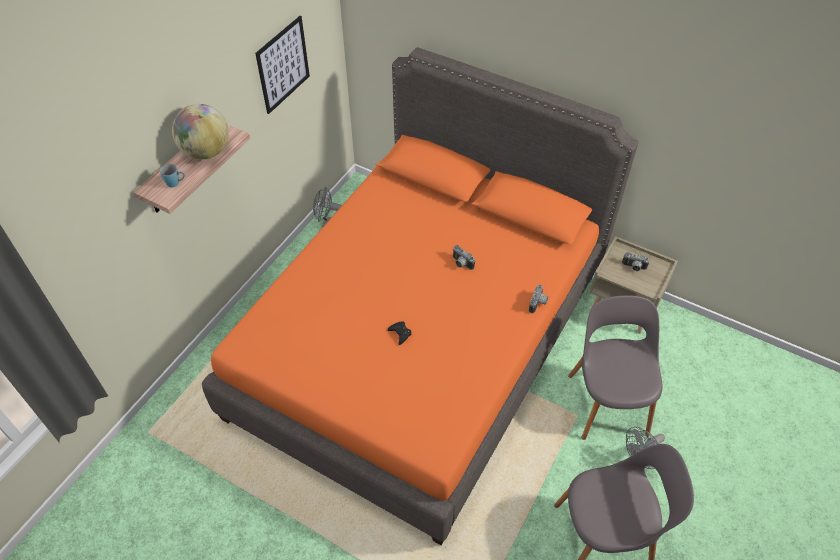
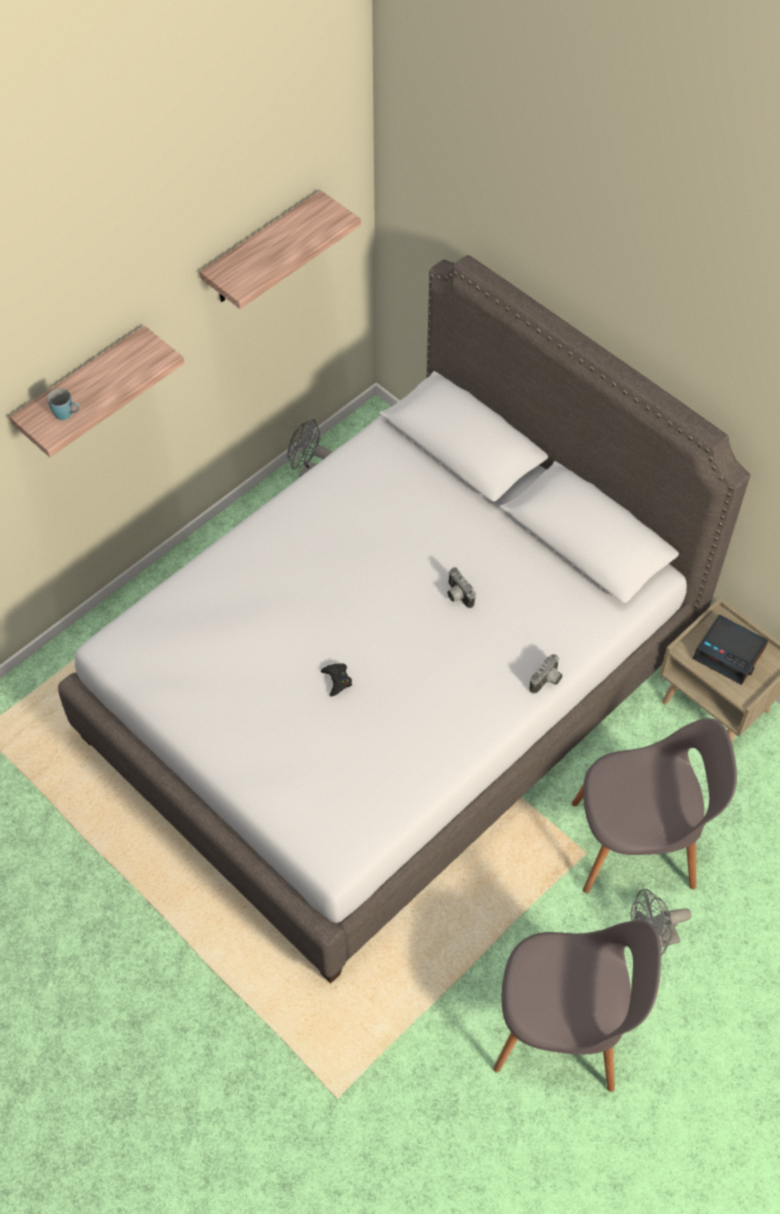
camera: 15 degrees right, 5 degrees up
(206, 152) = (118, 375): globe -> none
(283, 65) = (262, 250): picture -> shelf
(419, 342) = (390, 690): orange bed -> grey bed
(607, 401) = (638, 844): grey chair -> grey chair turned 75 degrees clockwise
(633, 267) = (730, 653): camera -> alarm clock

